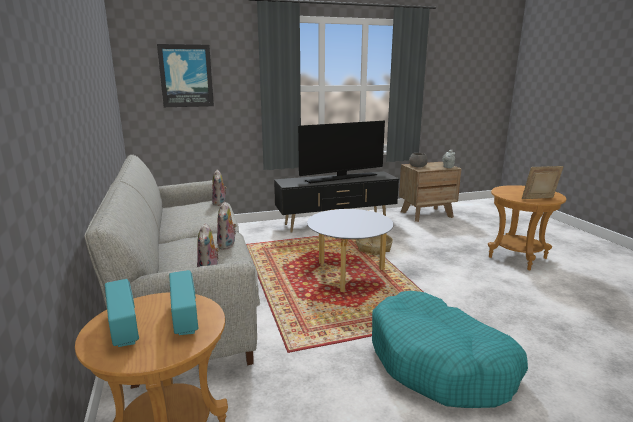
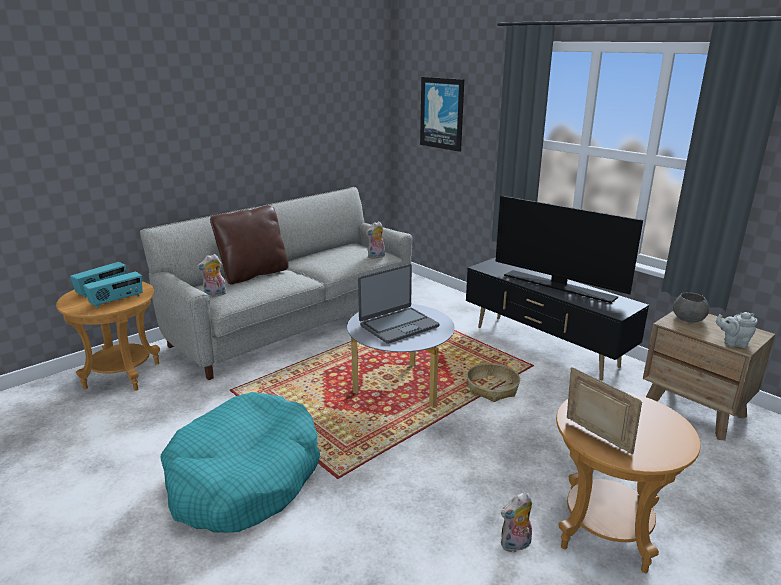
camera: 65 degrees right, 5 degrees up
(177, 250) = (254, 274): none -> brown pillow
(227, 245) = (268, 286): plush toy -> plush toy (515, 545)
(351, 222) = (398, 325): none -> laptop

